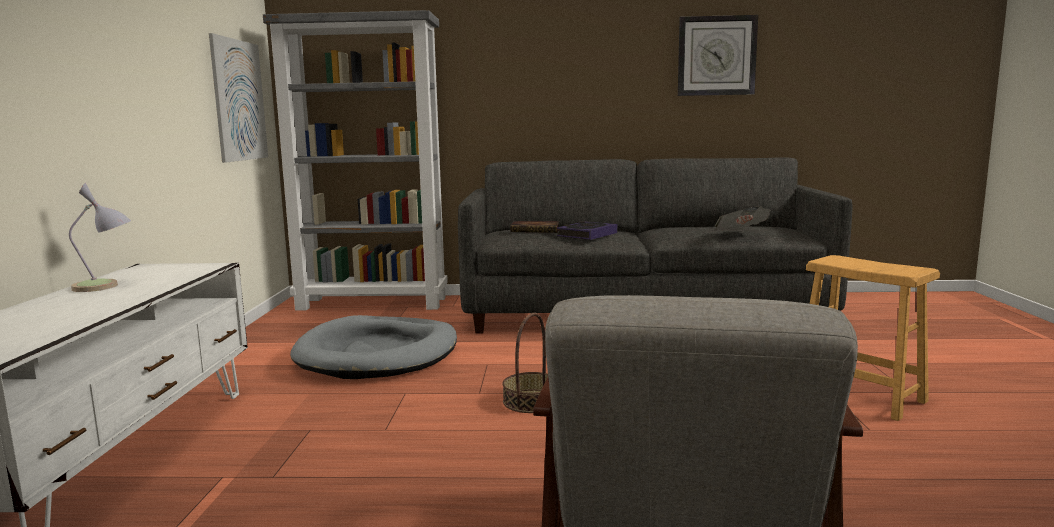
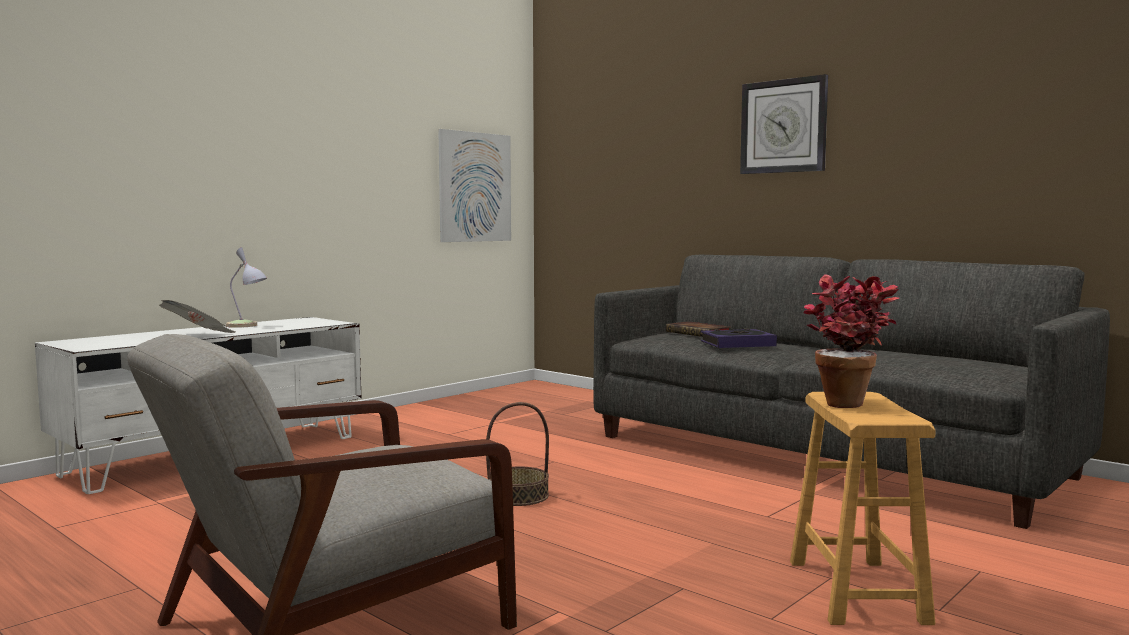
camera: 40 degrees right, 5 degrees down
(373, 303) = (582, 396): grey bookcase -> none
(378, 354) = (494, 434): grey dog bed -> none
(716, 56) = (986, 121): wall clock -> wall clock (783, 126)
(740, 235) = (904, 365): newspaper -> newspaper (199, 336)
(854, 264) = (848, 402): none -> potted plant

